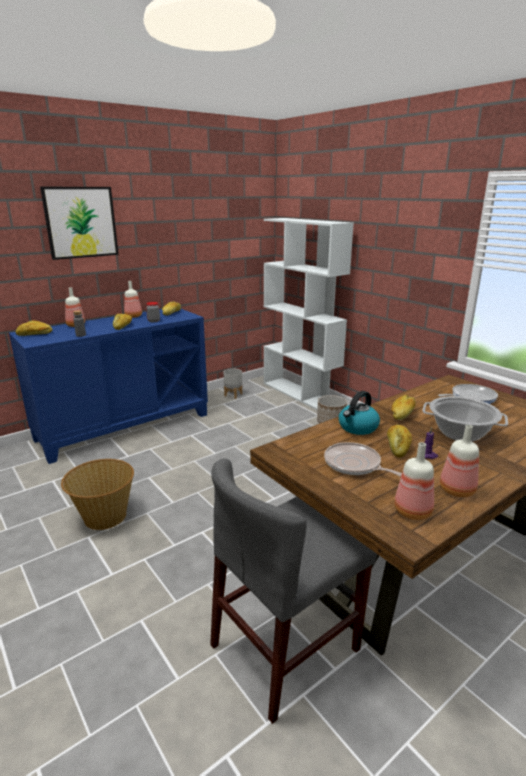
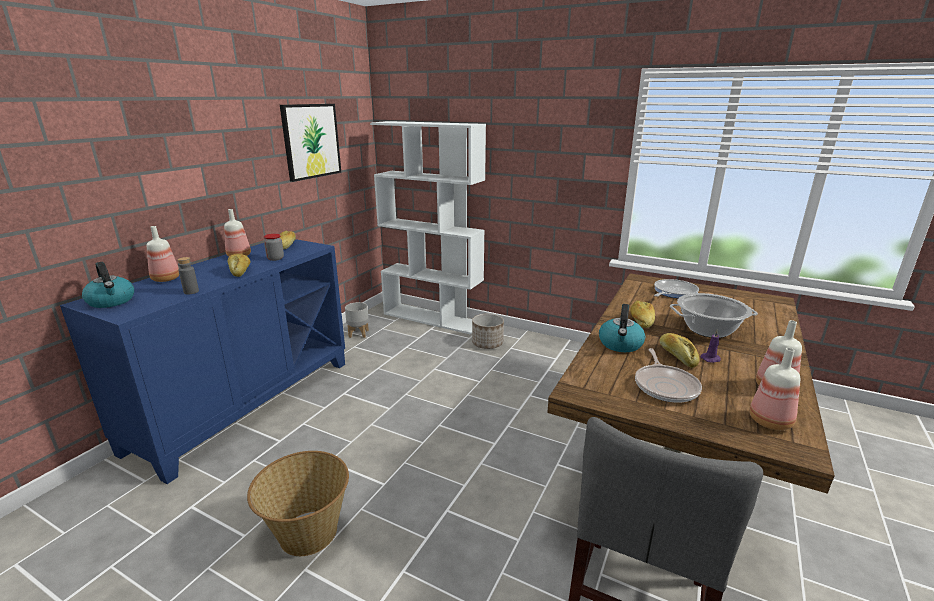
camera: 25 degrees left, 0 degrees up
(34, 334) = (112, 301): bread -> kettle
(81, 222) = (152, 132): picture -> picture (311, 141)
(354, 464) = (665, 386): frying pan -> frying pan turned 105 degrees counterclockwise

